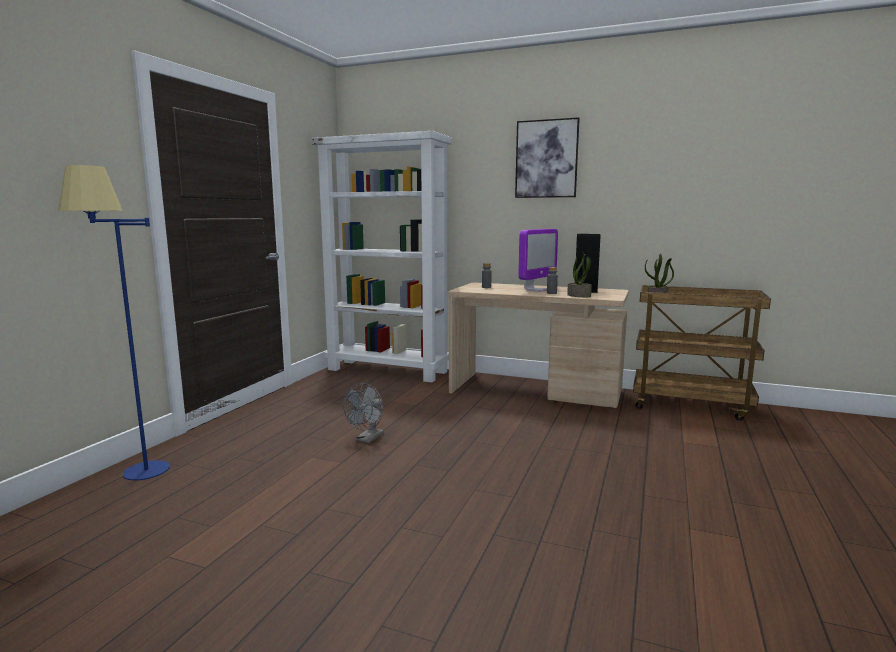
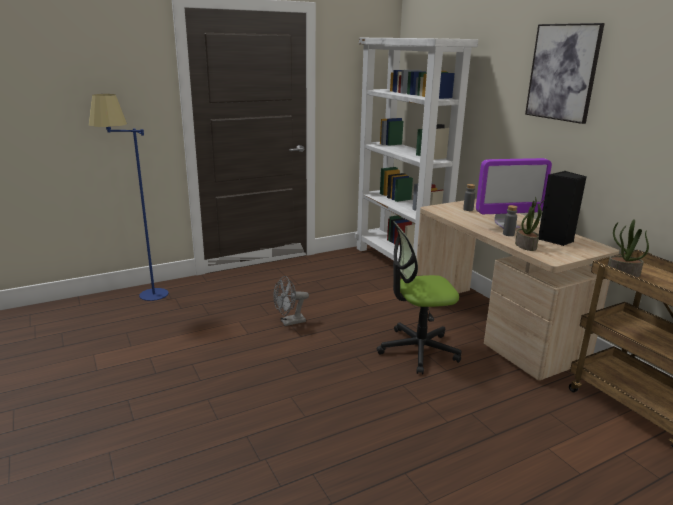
camera: 40 degrees right, 10 degrees up
(510, 420) = (418, 350): none -> office chair

